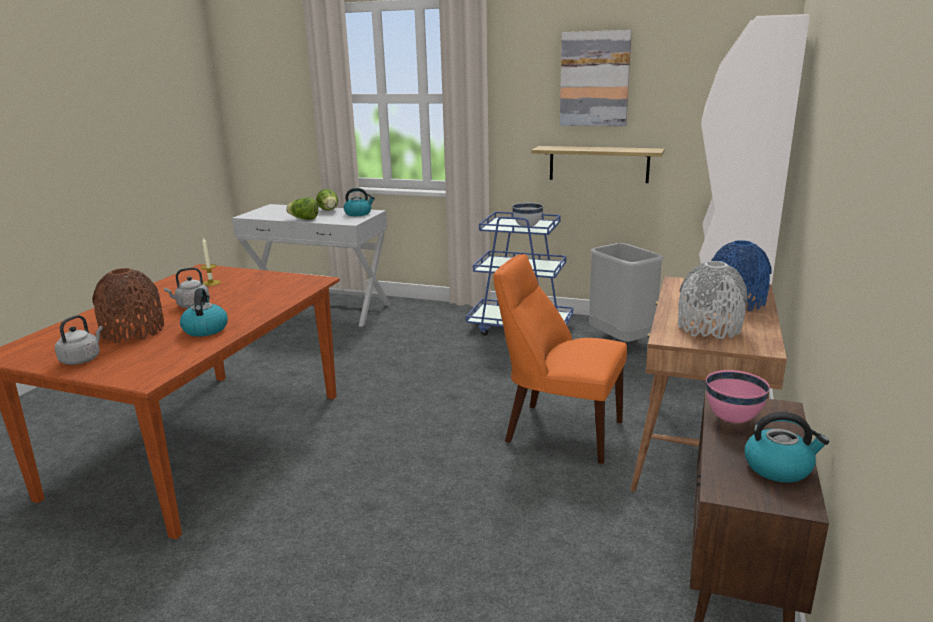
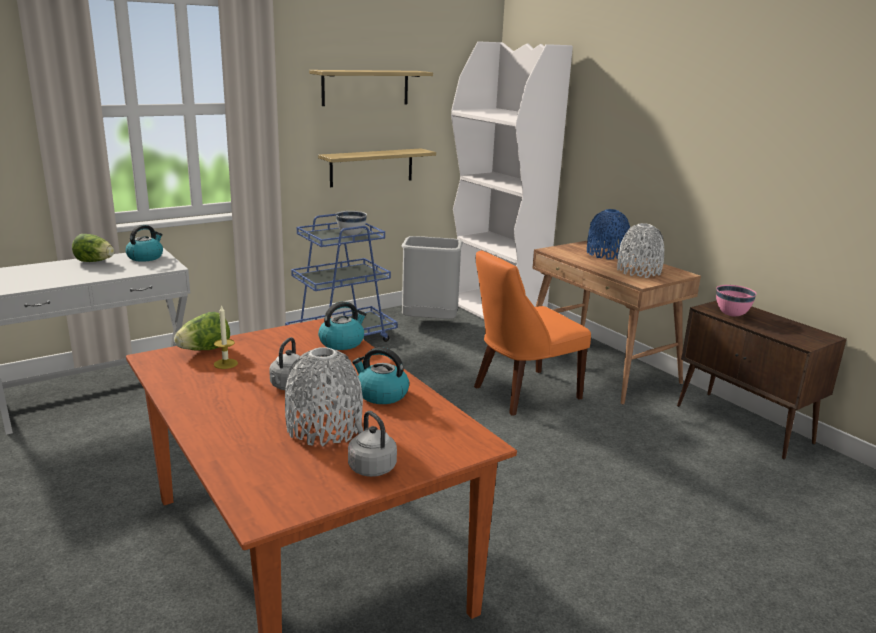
camera: 55 degrees left, 0 degrees up
(133, 332) = (324, 428): brown vase -> grey vase
(304, 219) = (97, 276): lettuce -> lettuce (204, 350)
(594, 79) = (365, 87): picture -> shelf
(778, 468) = (790, 327): kettle -> kettle (342, 342)

